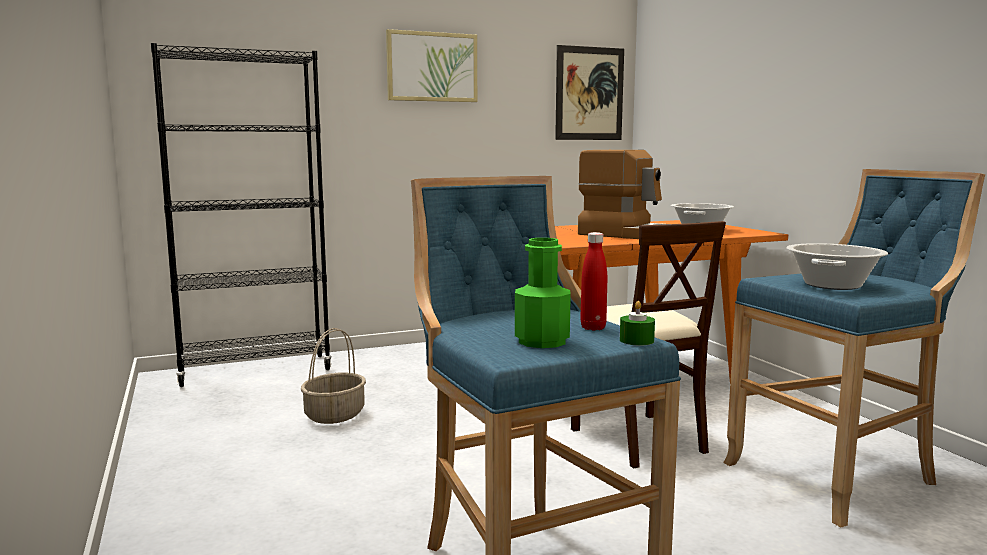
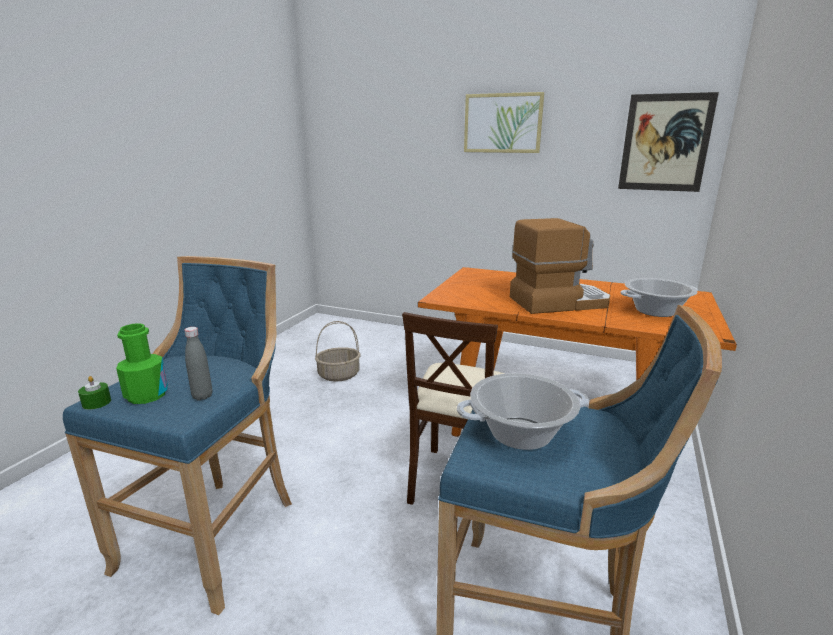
camera: 45 degrees right, 10 degrees up
(255, 370) = (360, 329): black bookcase -> none
(593, 328) = (202, 396): red bottle -> grey bottle
(629, 234) = (558, 302): coffee machine -> coffee machine turned 90 degrees counterclockwise
(636, 340) = (174, 420): green candle -> green candle (96, 402)

